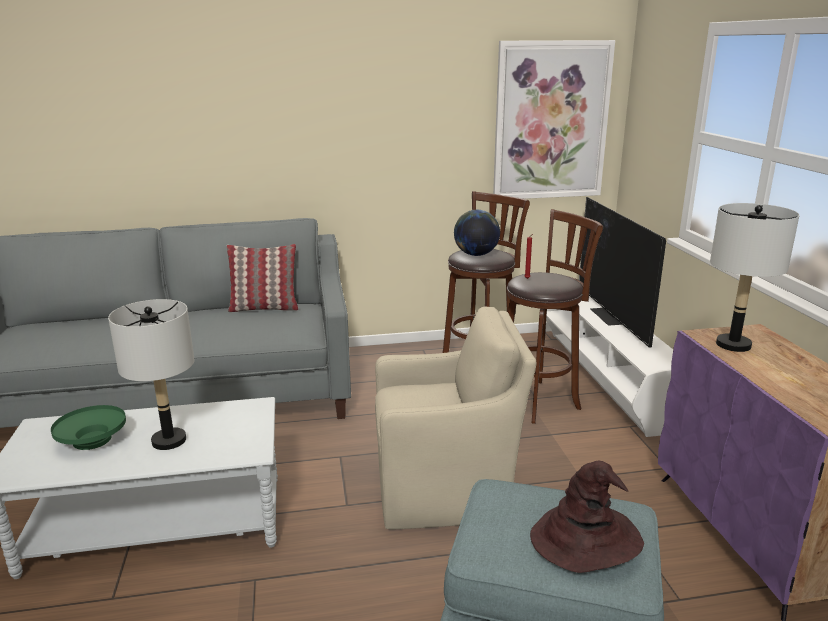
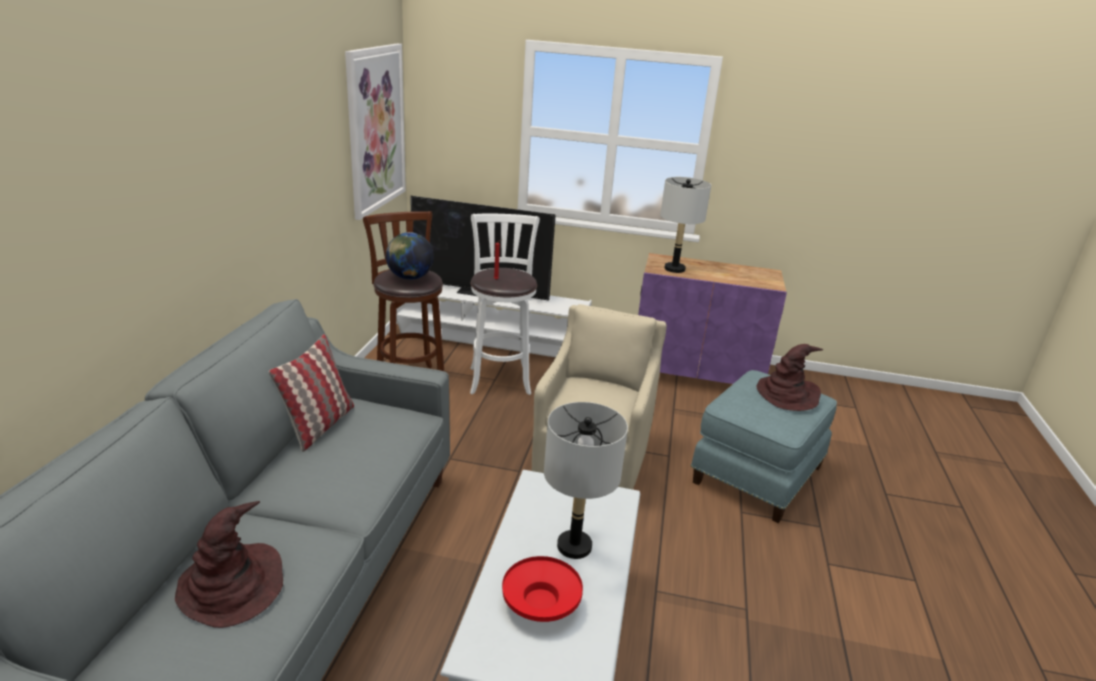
camera: 70 degrees left, 5 degrees up
(83, 332) = (232, 586): none -> brown hat
(92, 440) = (540, 603): green bowl -> red bowl
(541, 400) = (499, 378): brown stool -> white stool

